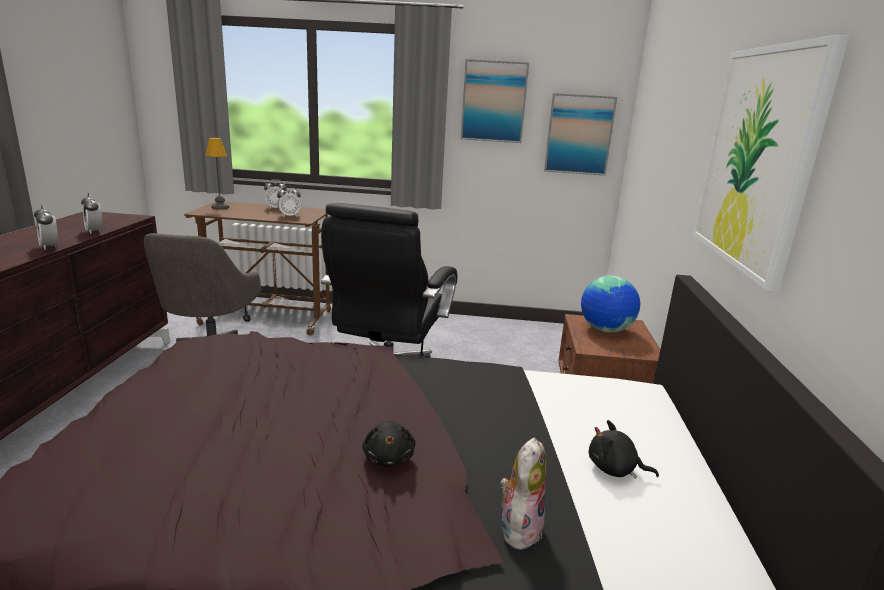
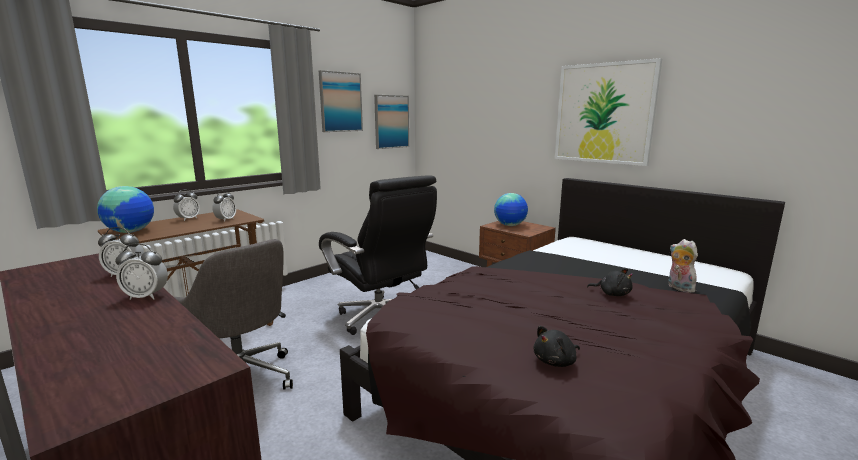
camera: 50 degrees left, 5 degrees down
(221, 207) = (131, 231): table lamp -> globe
(615, 469) = (641, 262): black plush toy -> black plush toy (556, 361)

